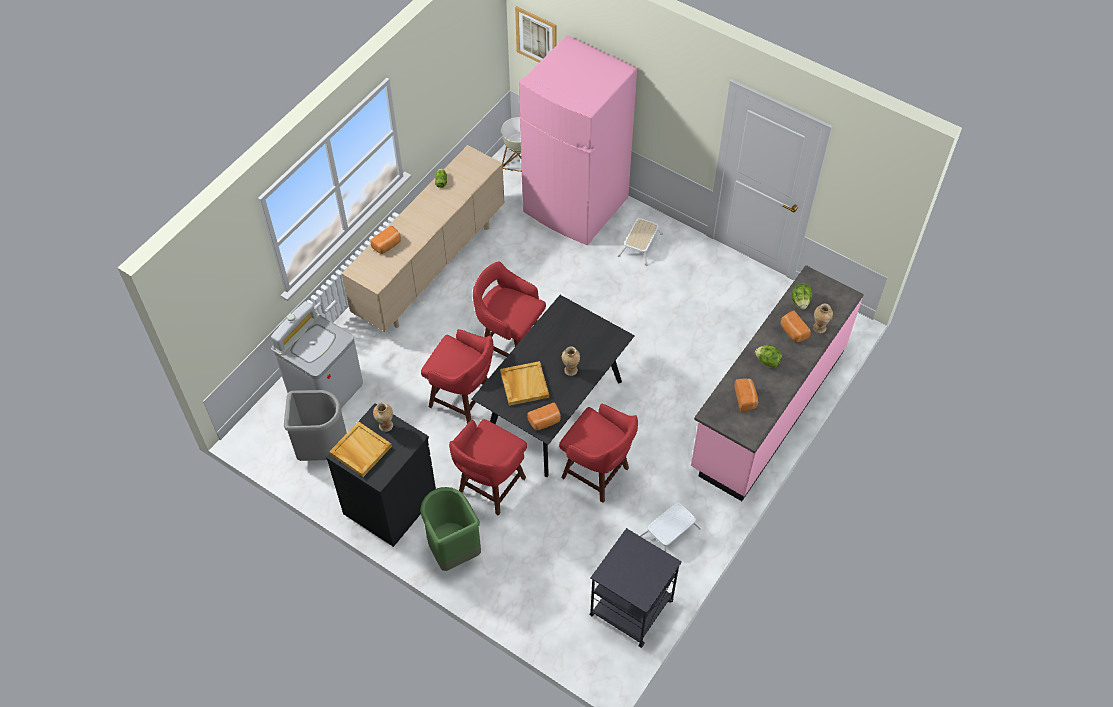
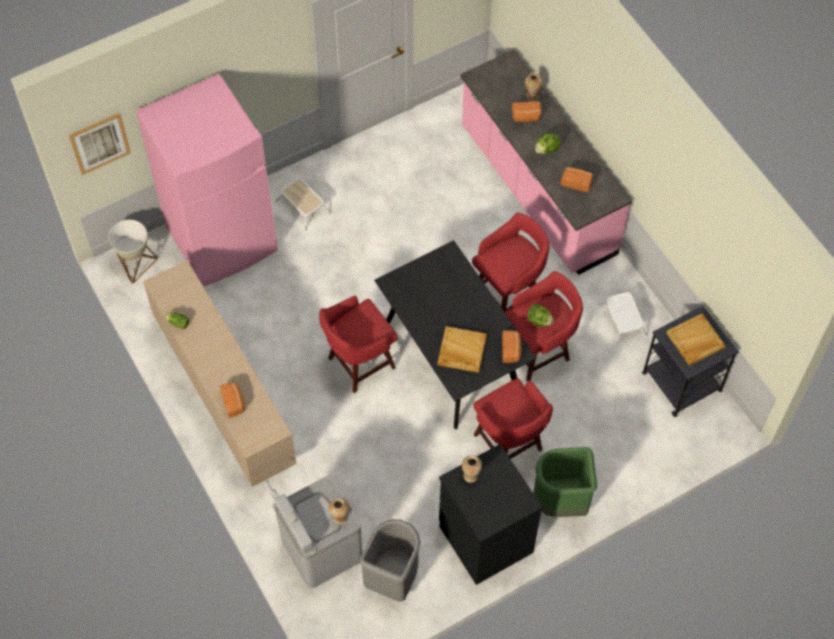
camera: 65 degrees left, 5 degrees up
(360, 450) = (488, 508): beige tray -> beige tray (695, 341)
(463, 401) = (401, 430): red stool -> red stool (508, 295)
(570, 370) = (465, 306): vase -> vase (339, 518)
(800, 302) = (497, 96): lettuce -> lettuce (539, 321)

